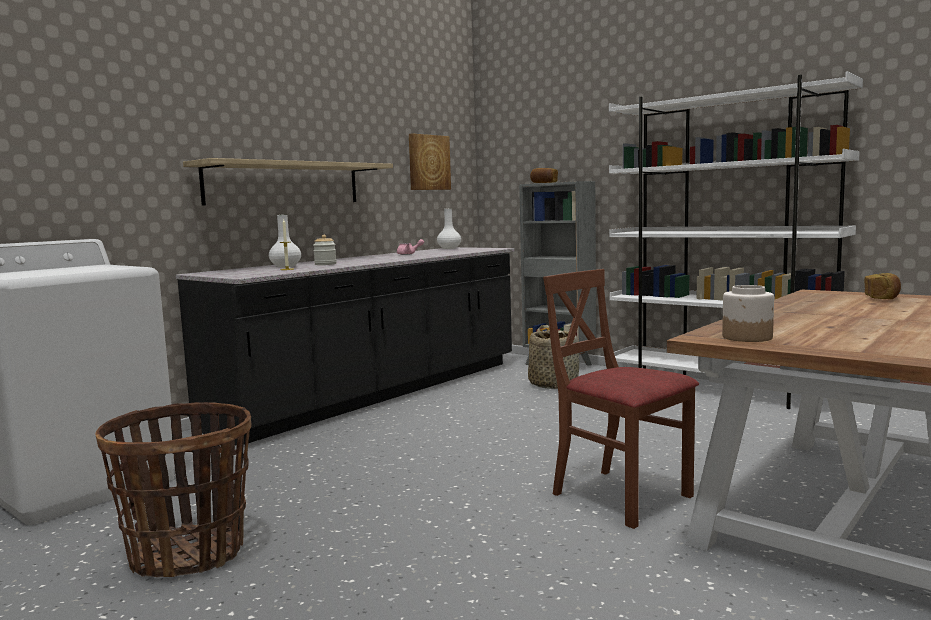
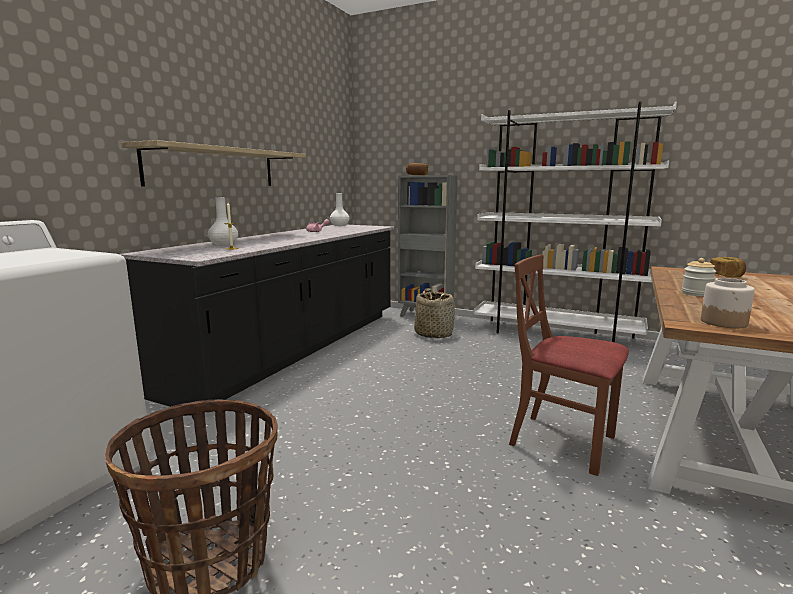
camera: 15 degrees left, 5 degrees up
(325, 264) = (259, 242): jar -> jar (696, 293)
(428, 162) = (322, 154): picture -> none

